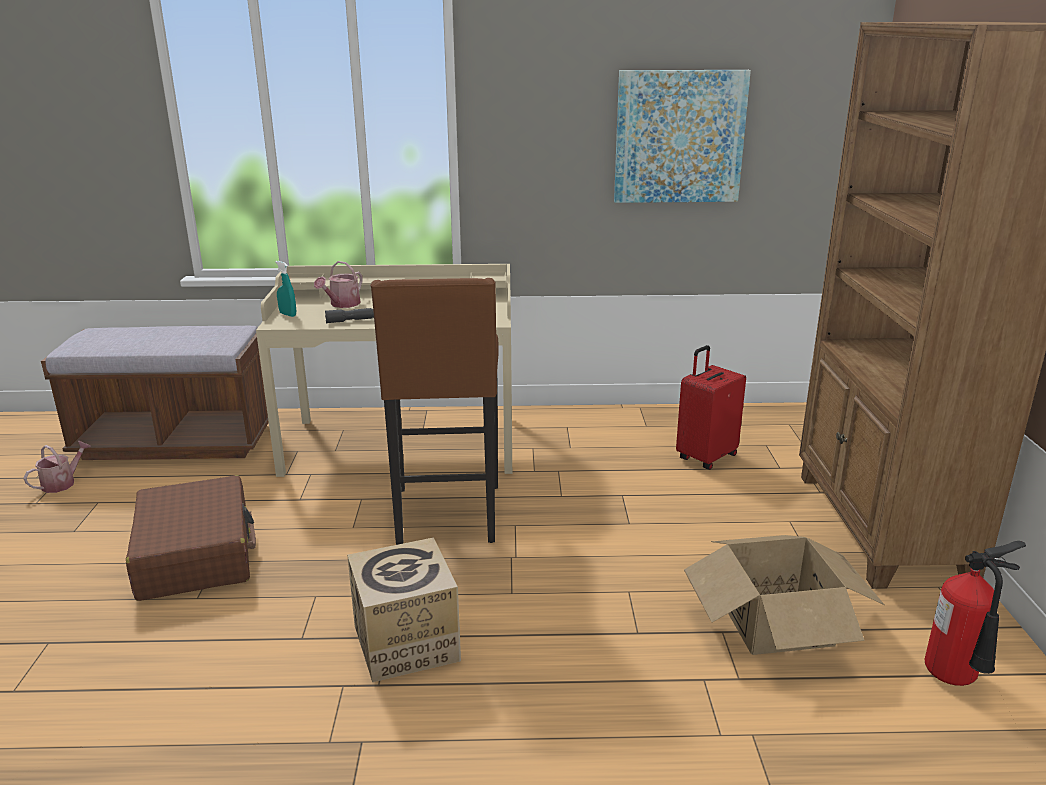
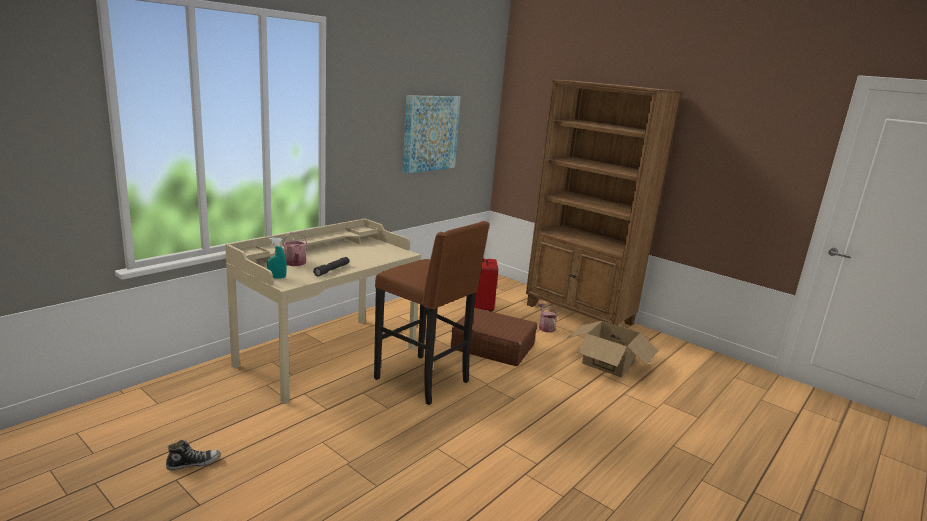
camera: 50 degrees left, 5 degrees down
(62, 483) = (108, 485): watering can -> watering can (545, 327)
(129, 495) = (194, 463): none -> shoe
(176, 442) = (154, 416): brown bench -> none
(196, 554) = (326, 467): brown suitcase -> brown suitcase (492, 347)
(406, 643) = (515, 442): cardboard box -> none
(956, 680) = (673, 356): fire extinguisher -> none

